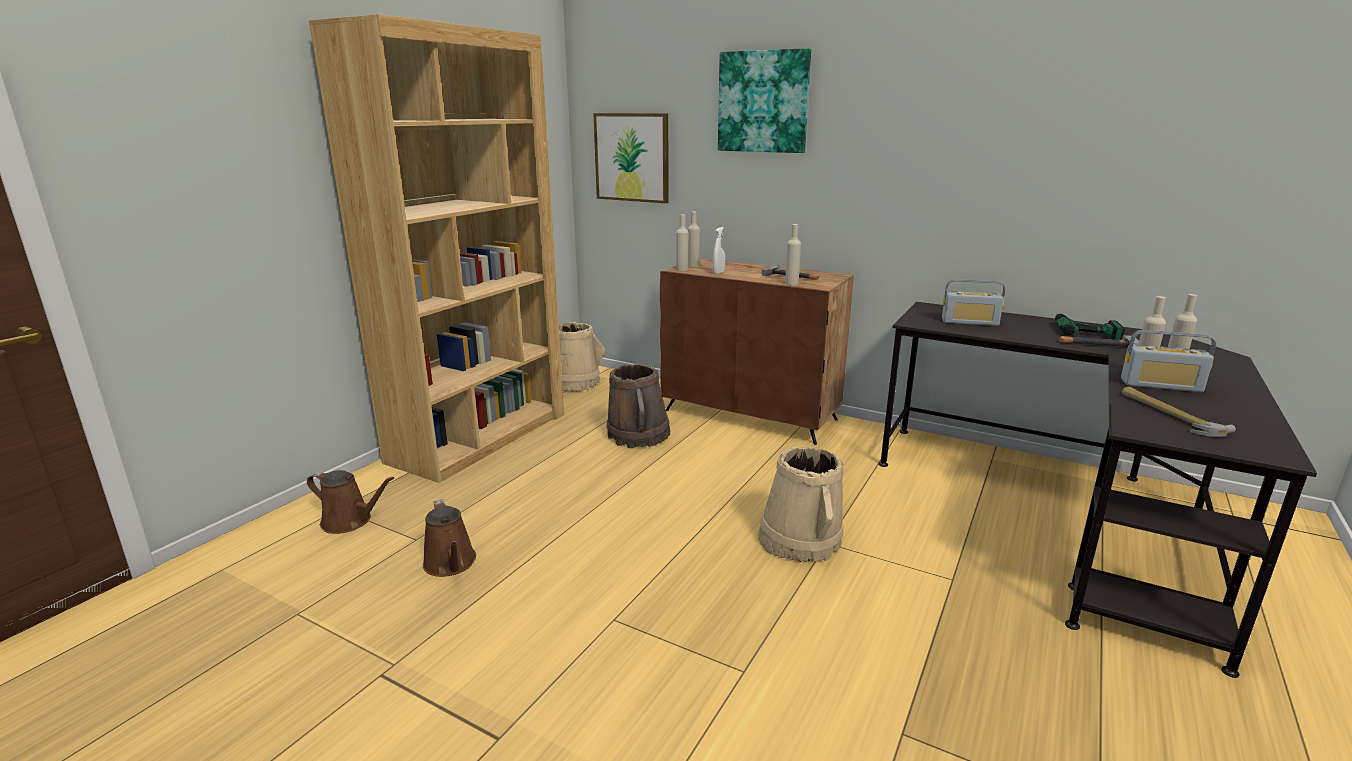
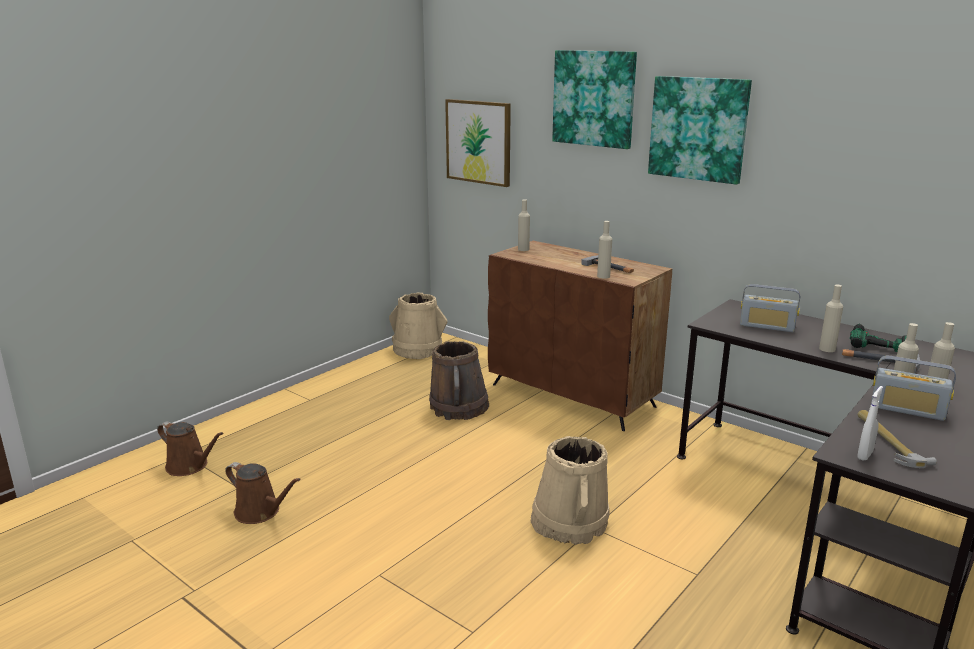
camera: 10 degrees right, 0 degrees up
(451, 564) = (260, 512): brown watering can -> brown watering can turned 45 degrees counterclockwise
(480, 437) = (318, 398): brown bookcase -> none
(682, 269) = (510, 254): beige bottle -> beige bottle (827, 349)
(718, 273) = (542, 259): white spray bottle -> white spray bottle (865, 455)
(880, 126) = (698, 129): none -> picture

